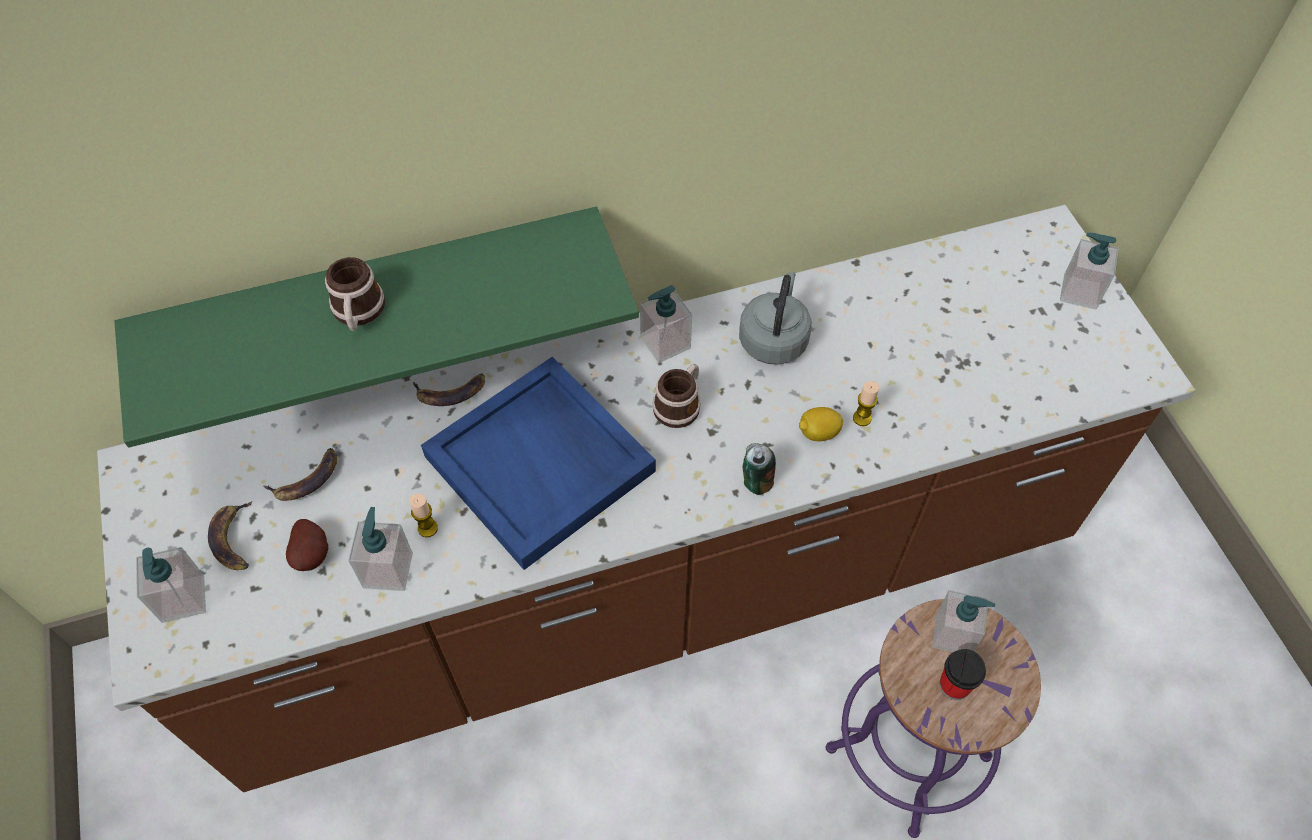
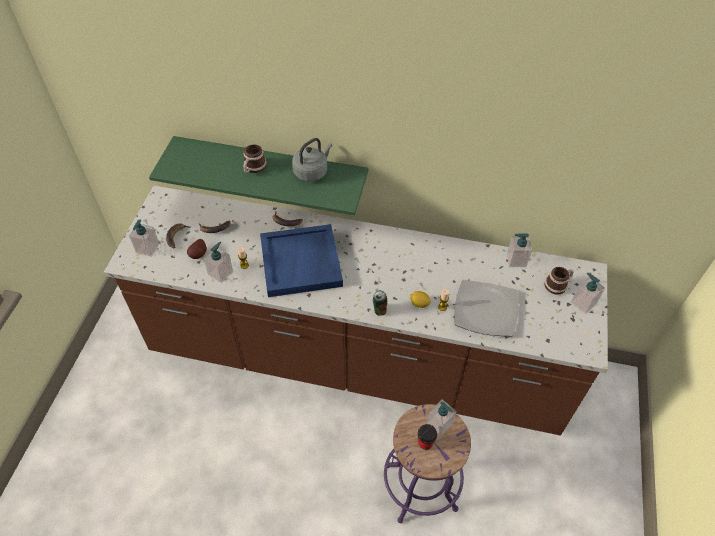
camera: 30 degrees right, 5 degrees down
(665, 343) = (382, 240): soap dispenser -> soap dispenser (516, 260)
(680, 404) = (371, 266): mug -> mug (558, 285)
(774, 339) = (428, 259): grey kettle -> grey kettle (312, 172)
(937, 386) = (485, 310): none -> plate

